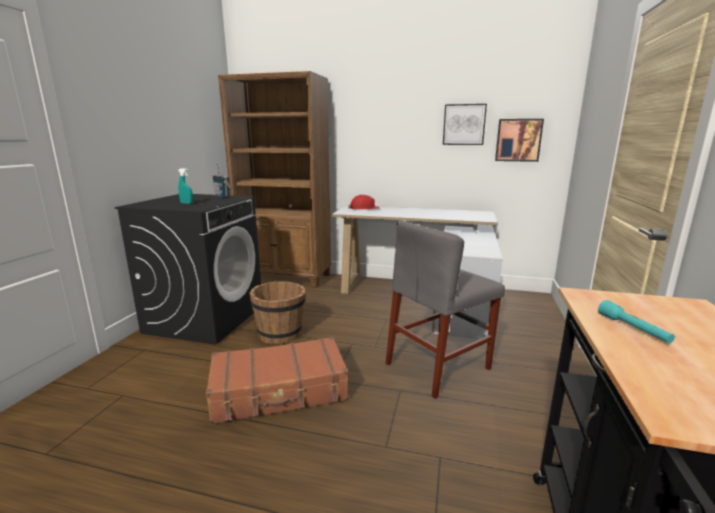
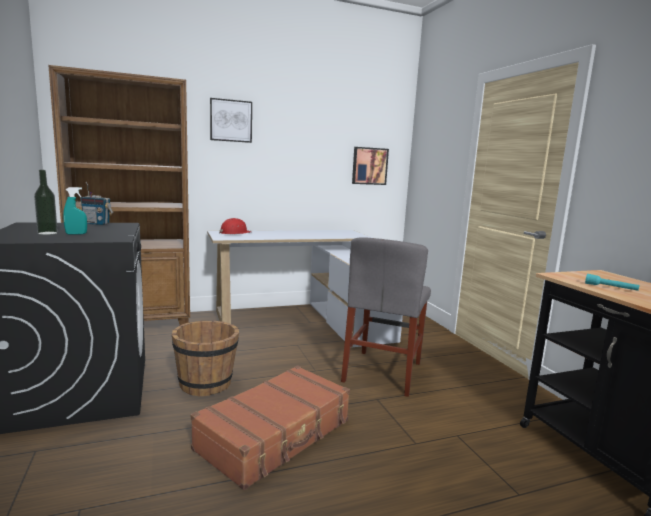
camera: 35 degrees left, 5 degrees down
(173, 202) = (47, 233): none -> bottle
(464, 124) = (325, 149): picture -> picture (231, 121)

